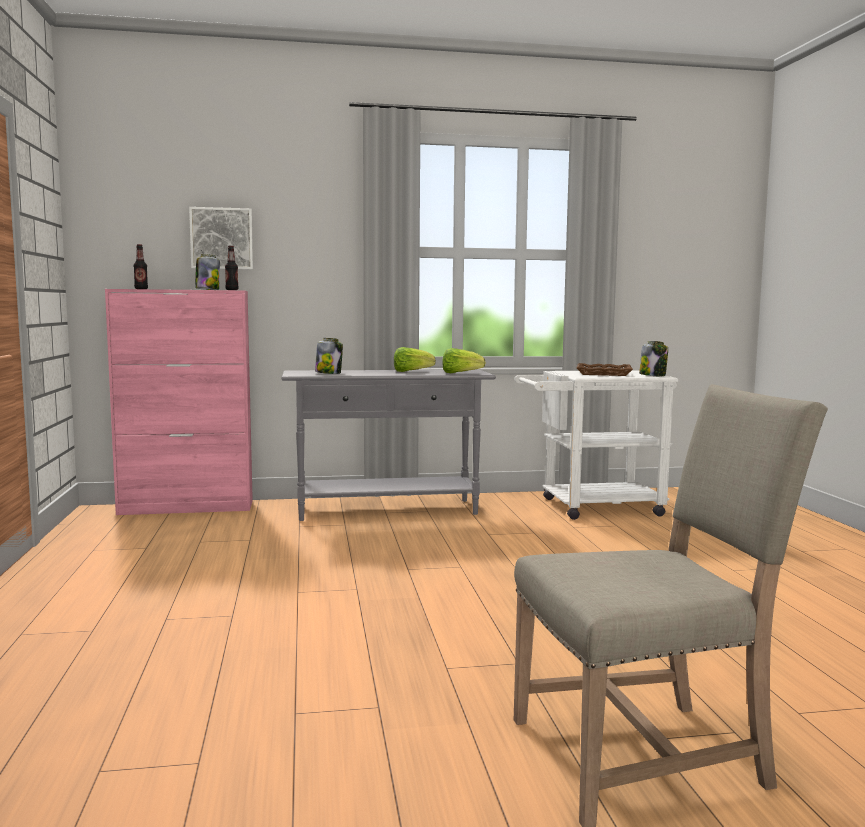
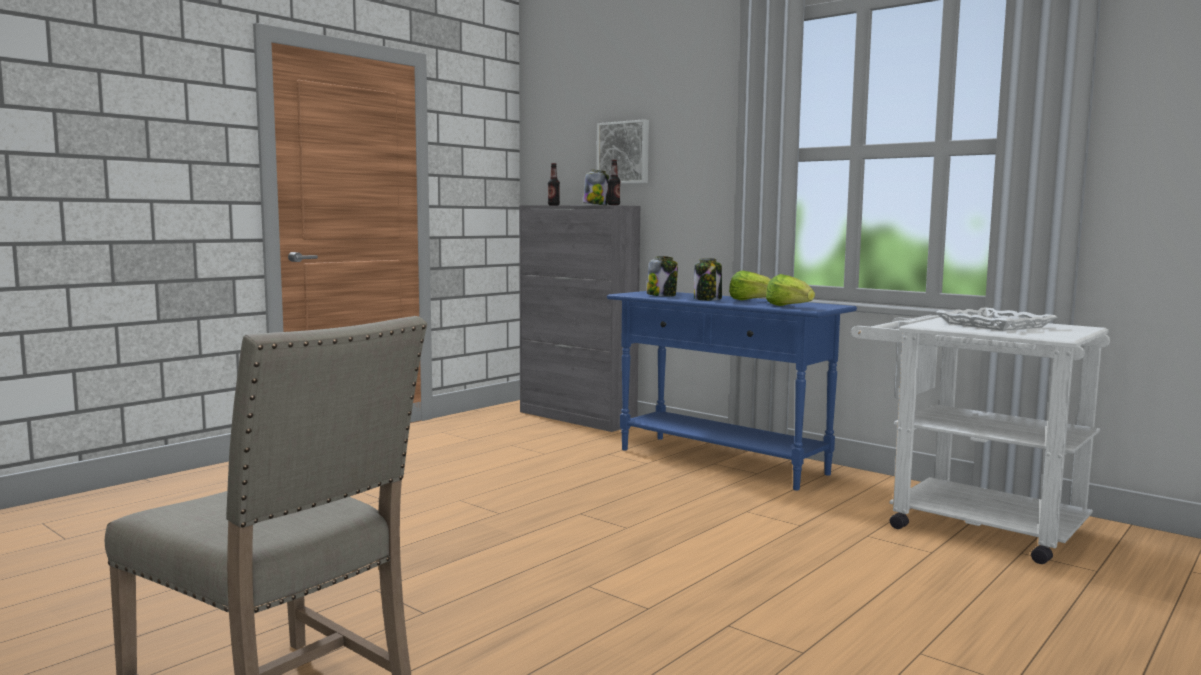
camera: 50 degrees right, 0 degrees up
(187, 507) = (577, 418): pink cabinet -> grey cabinet
(388, 510) = (721, 462): grey console table -> blue console table
(604, 373) = (995, 325): brown tray -> white tray
(653, 375) = (1057, 334): jar -> jar (708, 299)

